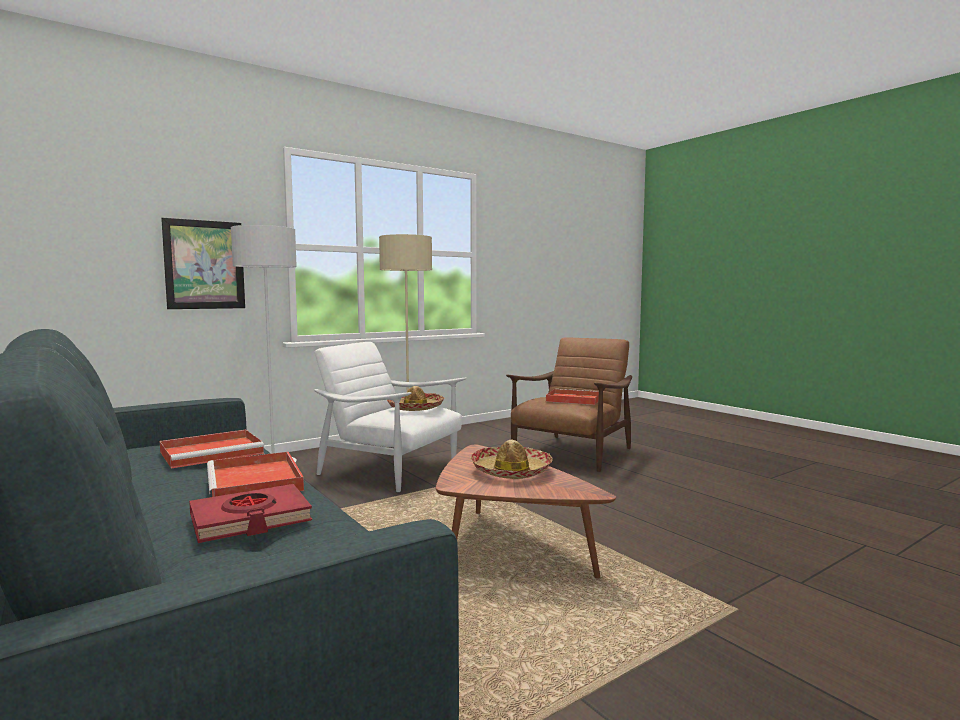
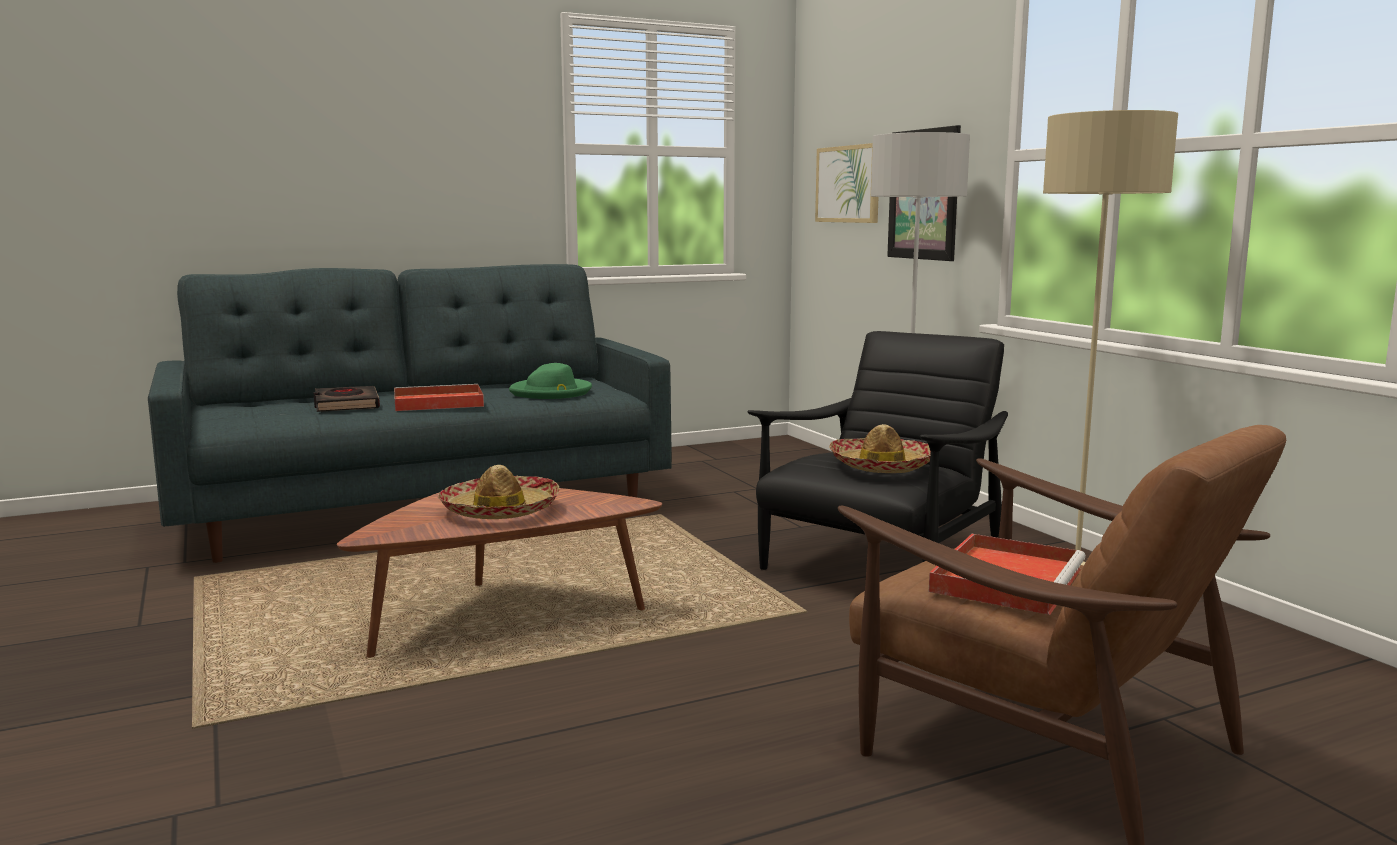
camera: 100 degrees right, 5 degrees up
(92, 252) = (848, 184): none -> picture
(214, 452) = (551, 392): red tray -> green hat
(250, 520) = (346, 405): red book -> black book
(391, 469) = (880, 565): white armchair -> black armchair

